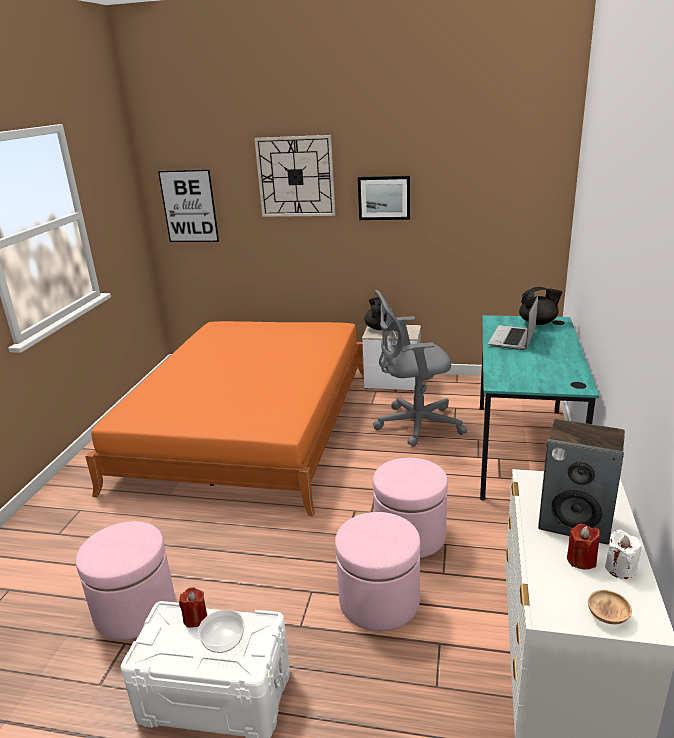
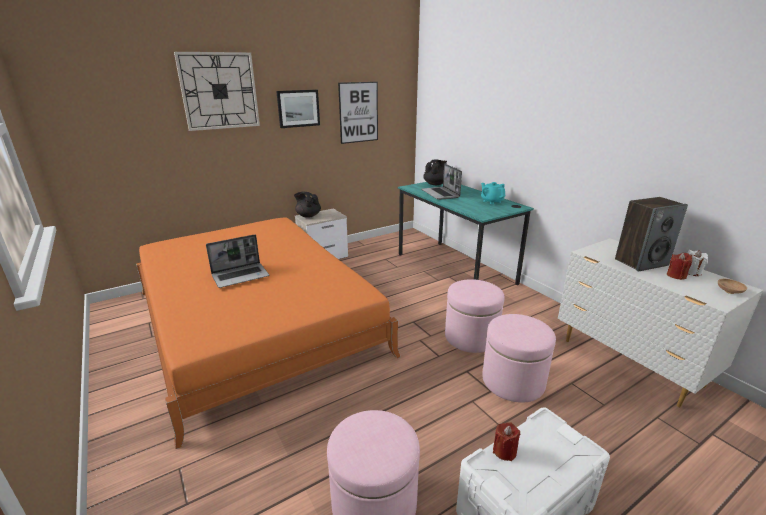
camera: 45 degrees left, 0 degrees up
(189, 206) = (98, 125): picture -> picture (358, 112)
(223, 374) = (241, 276): none -> laptop
(224, 640) = (545, 449): bowl -> none
(414, 424) = (376, 276): grey office chair -> none
(559, 368) = (491, 201): none -> turquoise teapot

